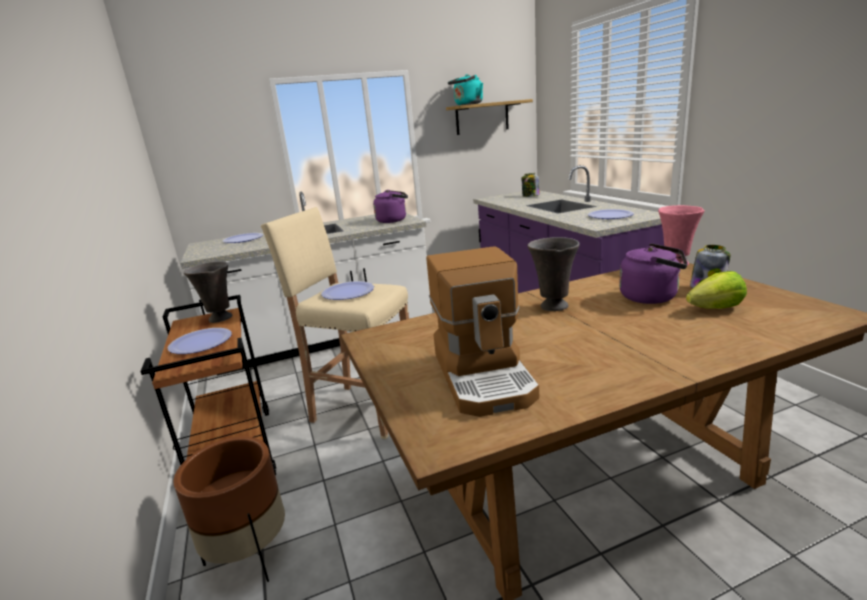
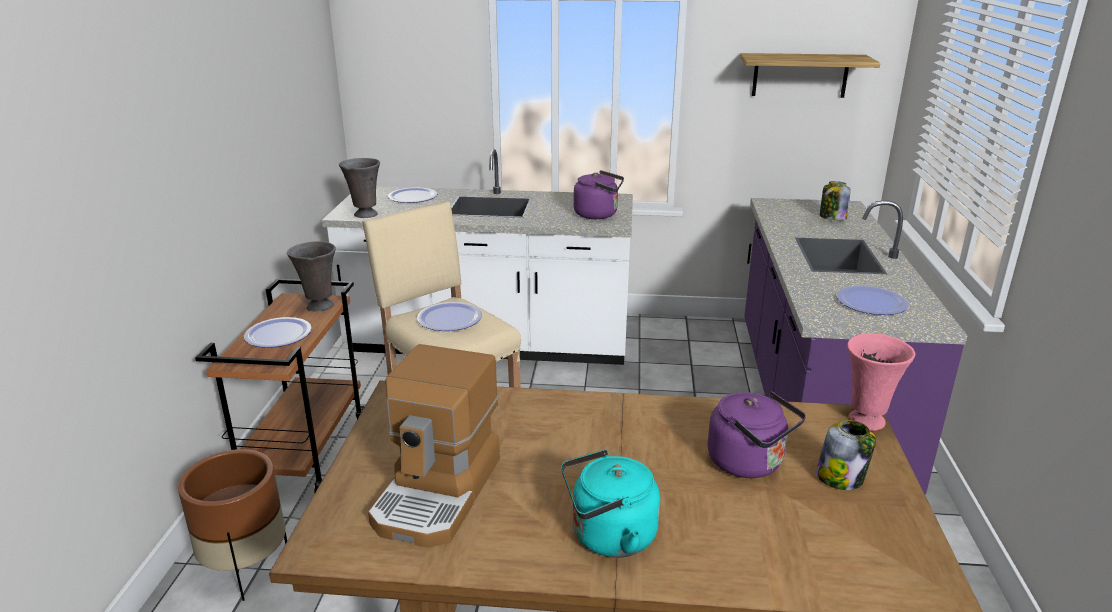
camera: 25 degrees right, 5 degrees up
(467, 104) = (769, 56): turquoise kettle -> turquoise kettle (608, 537)
(553, 307) = (619, 430): grey vase -> grey vase (365, 215)
(715, 308) = (796, 514): lettuce -> none

